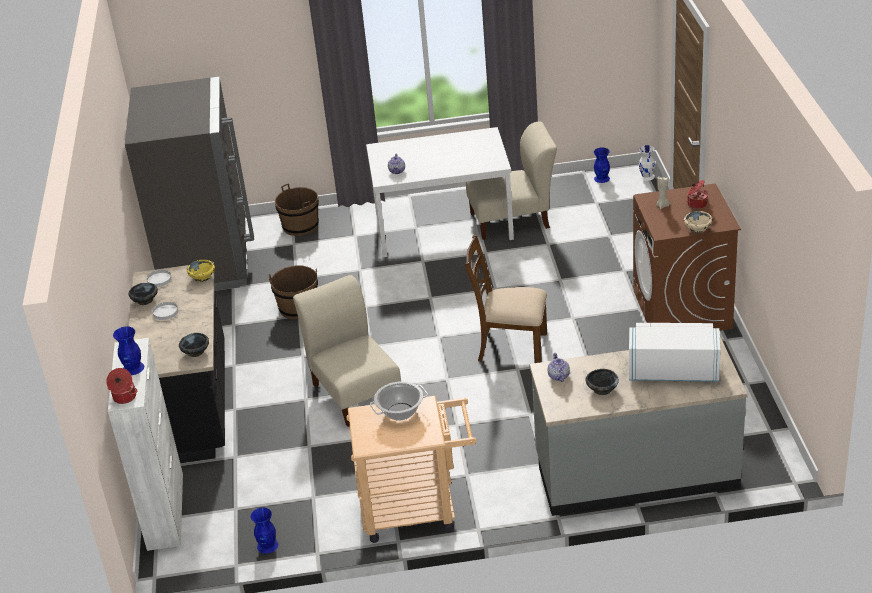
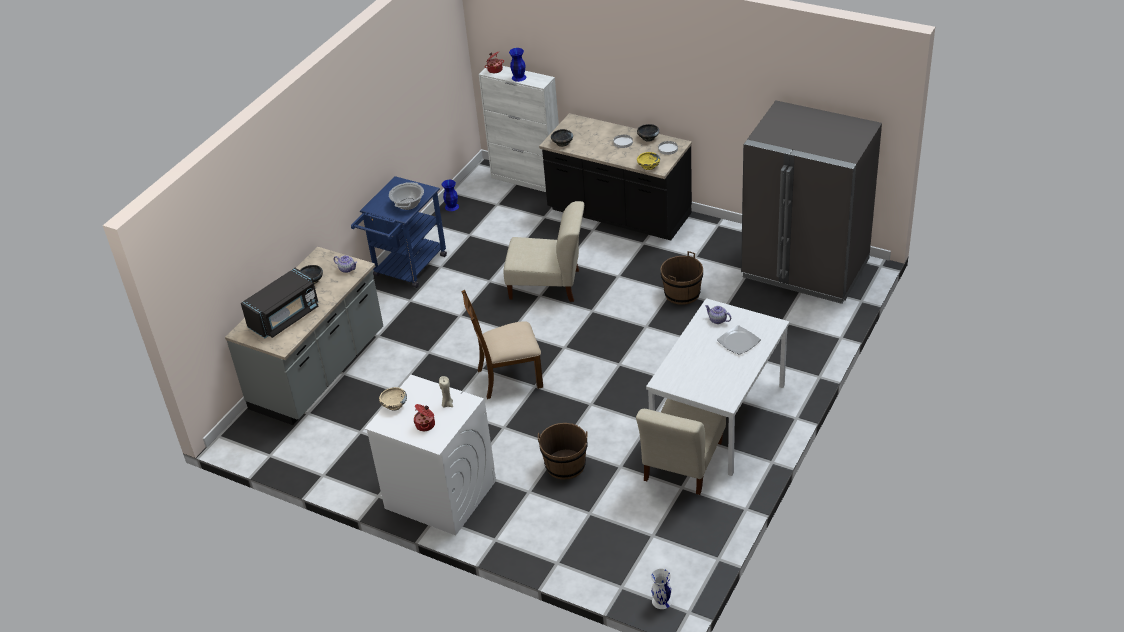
camera: 125 degrees right, 5 degrees up
(300, 226) = (808, 334): brown bucket -> brown bucket (565, 465)
(415, 153) = (738, 342): none -> plate
(418, 510) = (407, 269): beige cart -> blue cart
(511, 346) = (508, 378): brown chair -> brown chair turned 150 degrees counterclockwise
(602, 178) = (692, 565): blue vase -> none
(673, 371) = (285, 317): white microwave -> black microwave
(682, 310) = (440, 494): brown washing machine -> white washing machine

